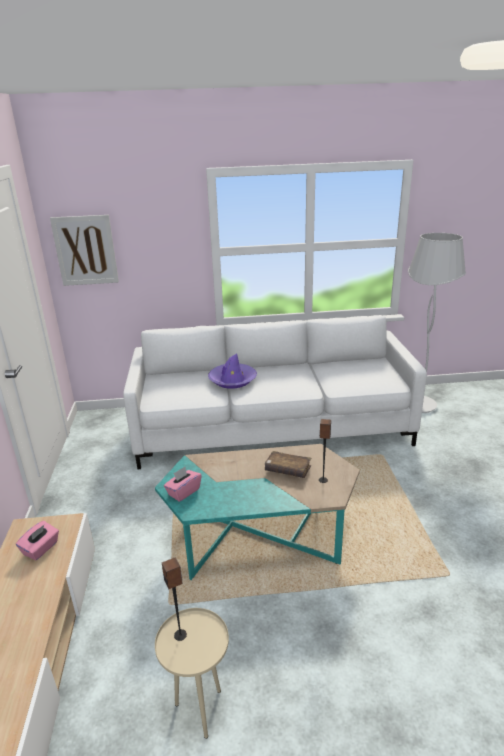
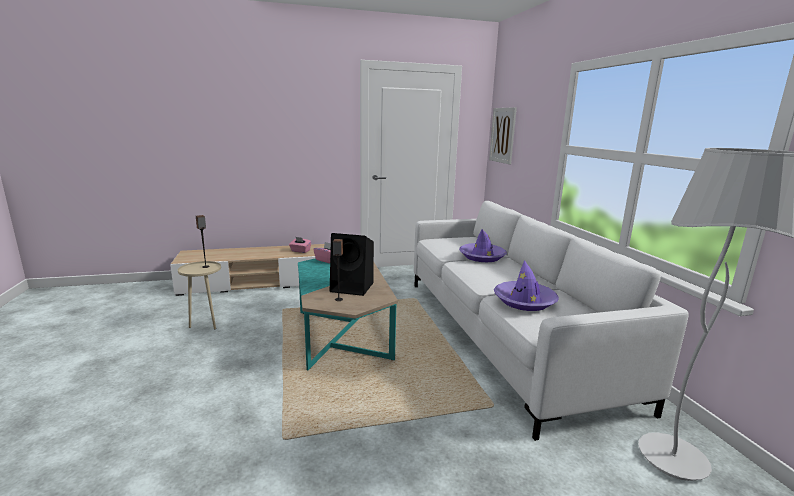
camera: 80 degrees right, 10 degrees down
(287, 470) = (353, 287): brown book -> black speaker
(347, 379) = (524, 301): none -> purple hat

